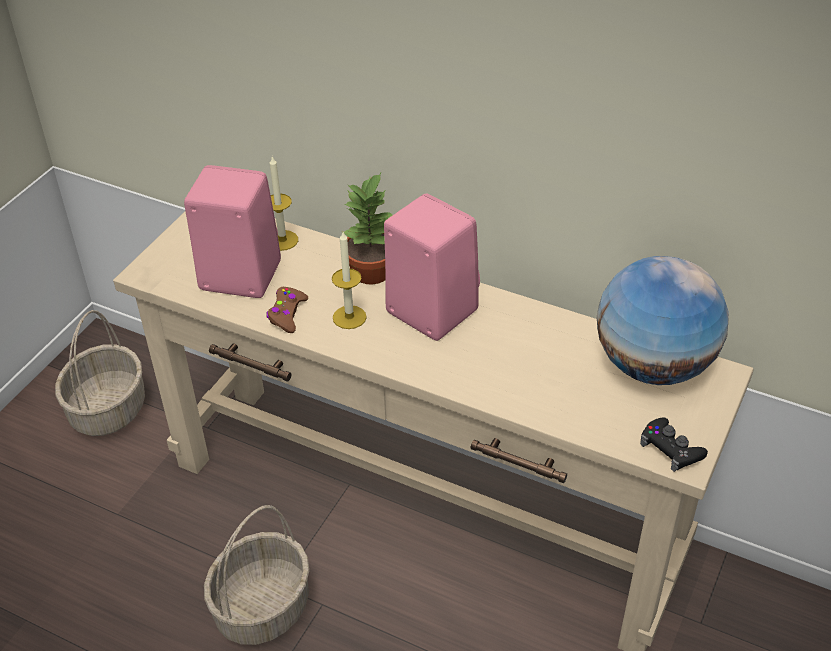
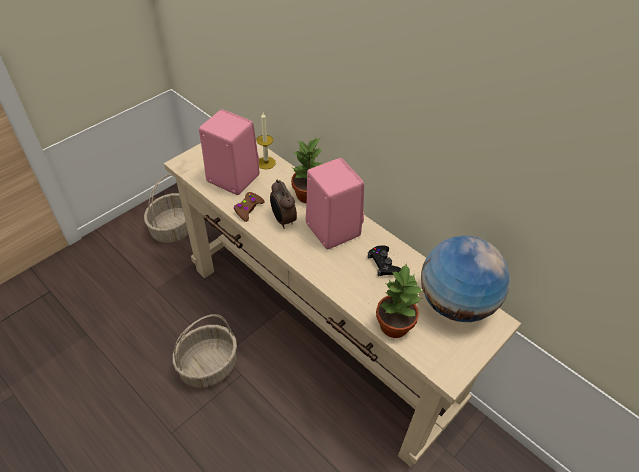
camera: 15 degrees right, 5 degrees up
(349, 317) = (283, 220): candle -> alarm clock
(579, 417) = (393, 324): none -> potted plant
(671, 449) = (443, 364): black game controller -> black game controller (383, 264)

